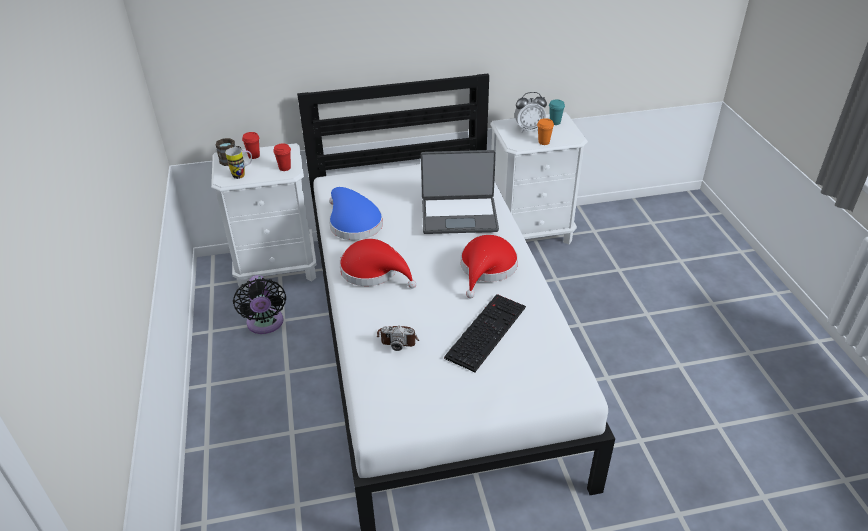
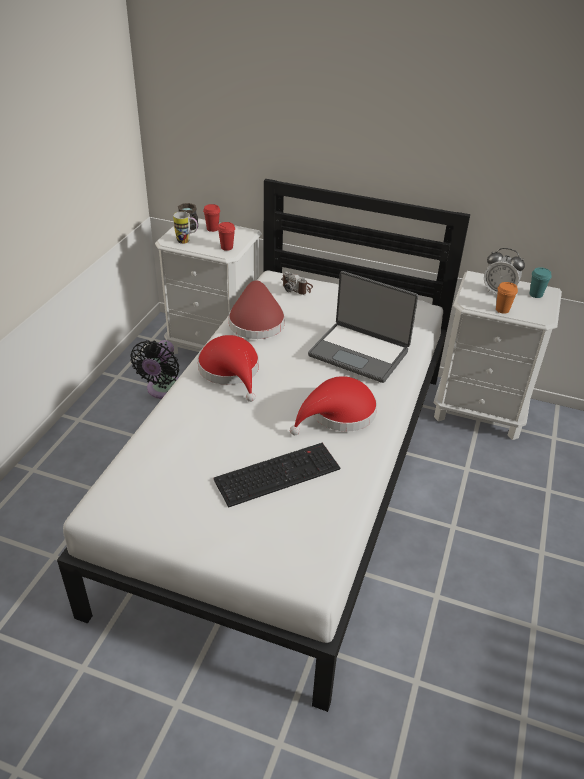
camera: 30 degrees right, 0 degrees up
(353, 223) = (256, 321): blue hat -> red hat
(398, 338) = (191, 441): camera -> camera (297, 287)

